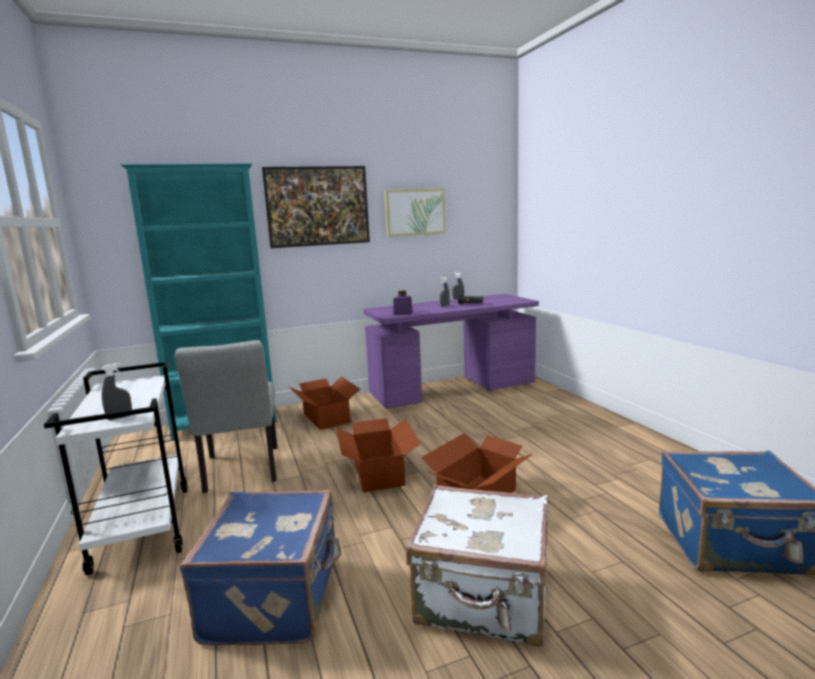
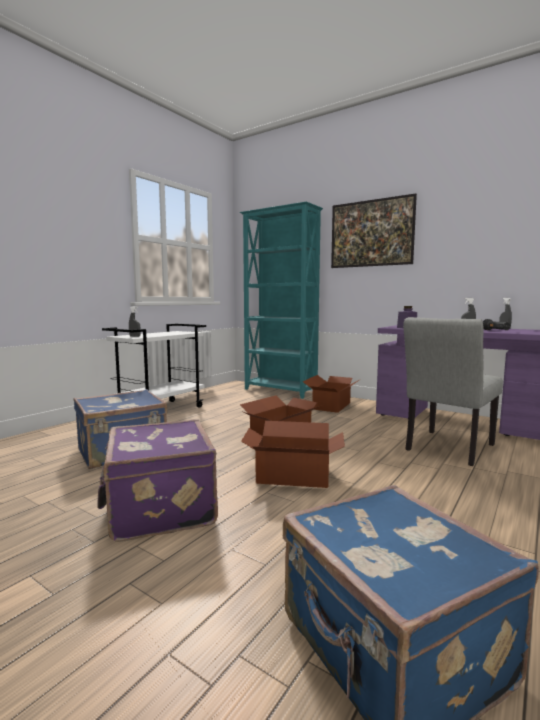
camera: 55 degrees right, 5 degrees down
(241, 472) = (233, 410): grey chair -> grey chair (446, 449)
(415, 212) = (466, 233): picture -> none
(484, 599) = (159, 508): white suitcase -> purple suitcase

